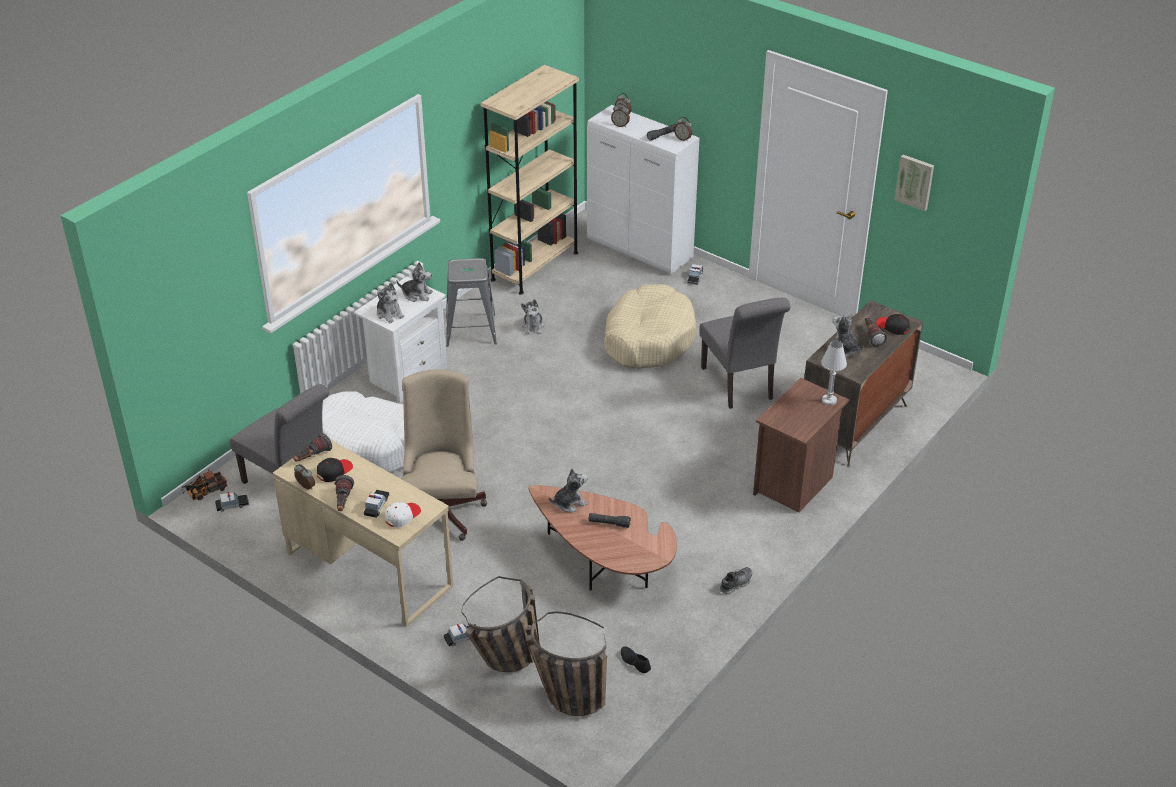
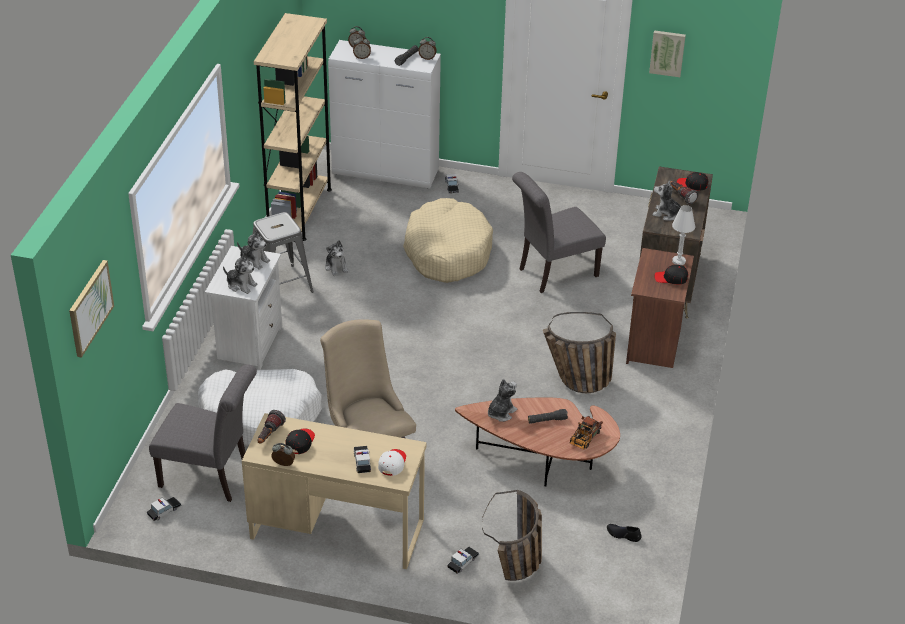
camera: 25 degrees left, 0 degrees up
(168, 289) = (90, 307): none -> picture
(205, 492) = (128, 507): toy truck -> toy truck (584, 439)
(343, 502) = (329, 467): flashlight -> none
(417, 295) = (254, 260): plush toy -> plush toy turned 45 degrees clockwise
(562, 697) = (583, 584): basket -> basket (575, 383)
(735, 584) = (661, 443): shoe -> none
(739, 386) = (553, 273): grey chair -> grey chair turned 105 degrees clockwise
(808, 416) = (671, 278): none -> black cap

